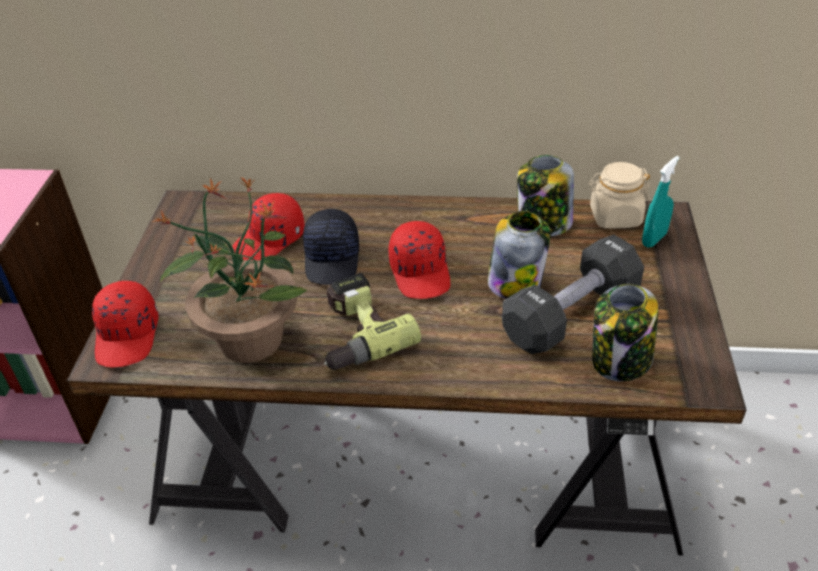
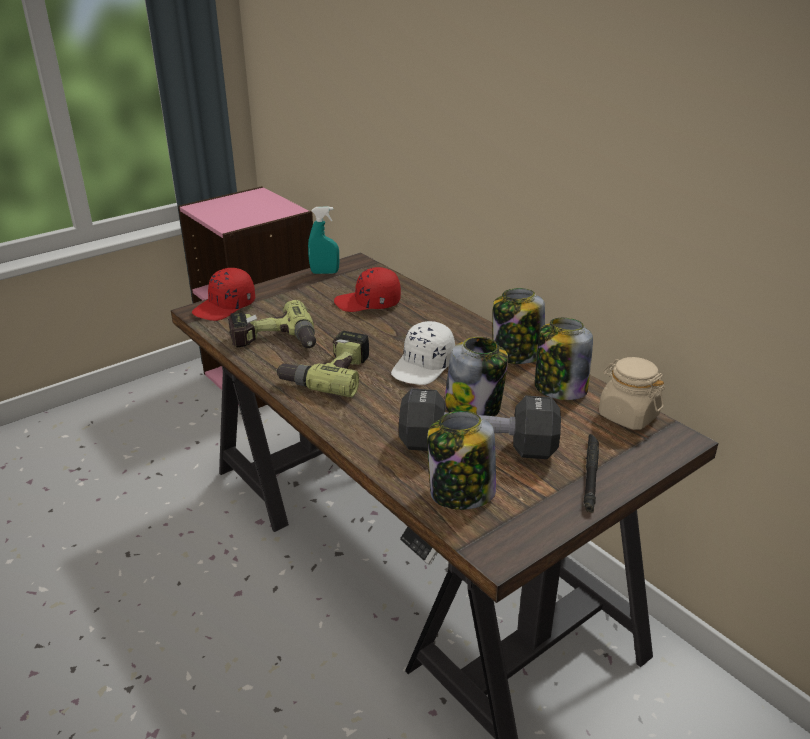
camera: 45 degrees right, 10 degrees down
(250, 338) = (274, 342): potted plant -> power drill
(333, 259) = (385, 331): black cap -> none
(421, 272) = (424, 366): red cap -> white cap
(470, 214) = (516, 355): none -> jar
(654, 239) = (634, 446): turquoise spray bottle -> turquoise spray bottle (324, 272)
(666, 282) = (590, 476): none -> black flashlight

